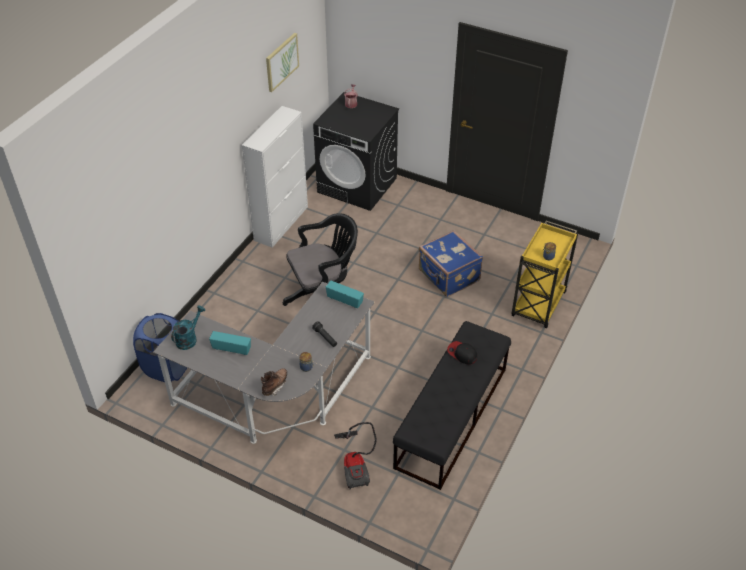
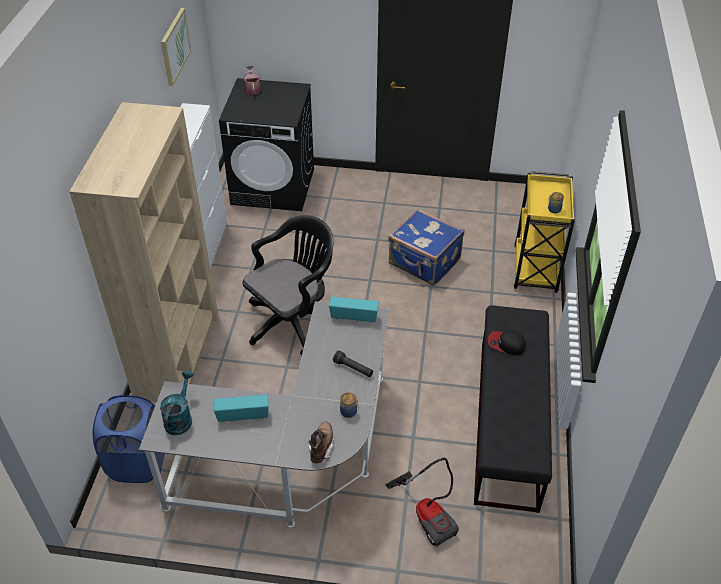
camera: 20 degrees left, 0 degrees up
(227, 298) = (177, 354): none -> beige bookcase

